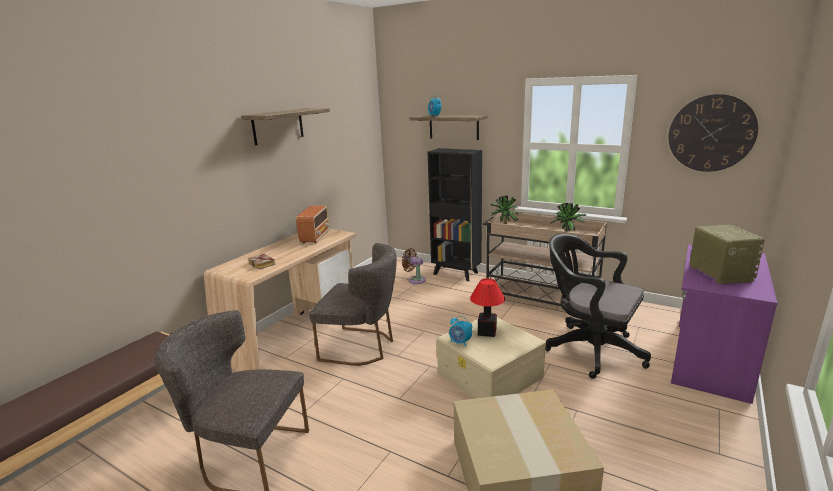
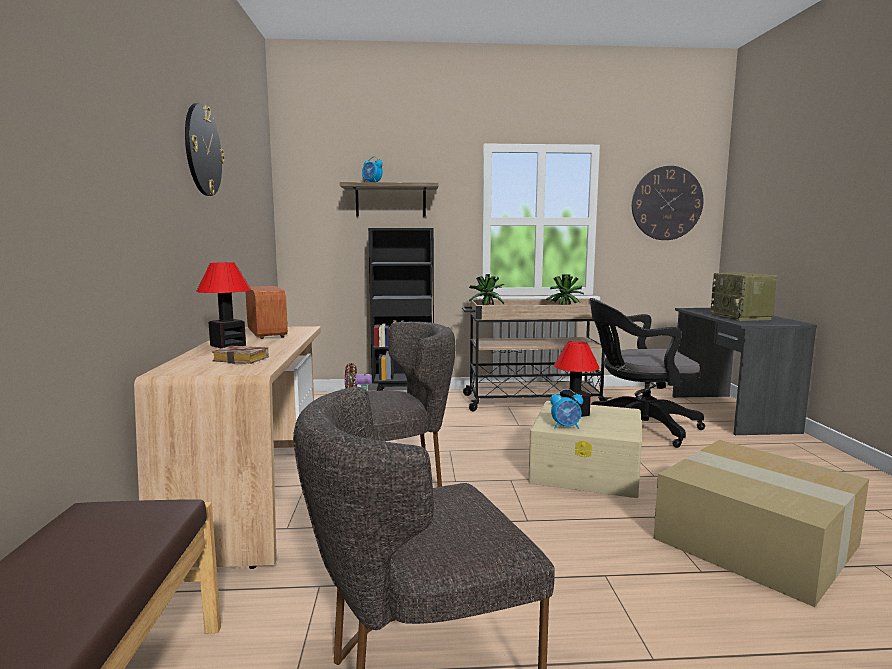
camera: 35 degrees left, 10 degrees down
(278, 126) = (202, 150): shelf -> wall clock
(278, 248) = (227, 345): none -> table lamp
(708, 359) = (729, 413): purple desk -> grey desk
(719, 273) = (741, 317): radio -> radio turned 150 degrees counterclockwise

